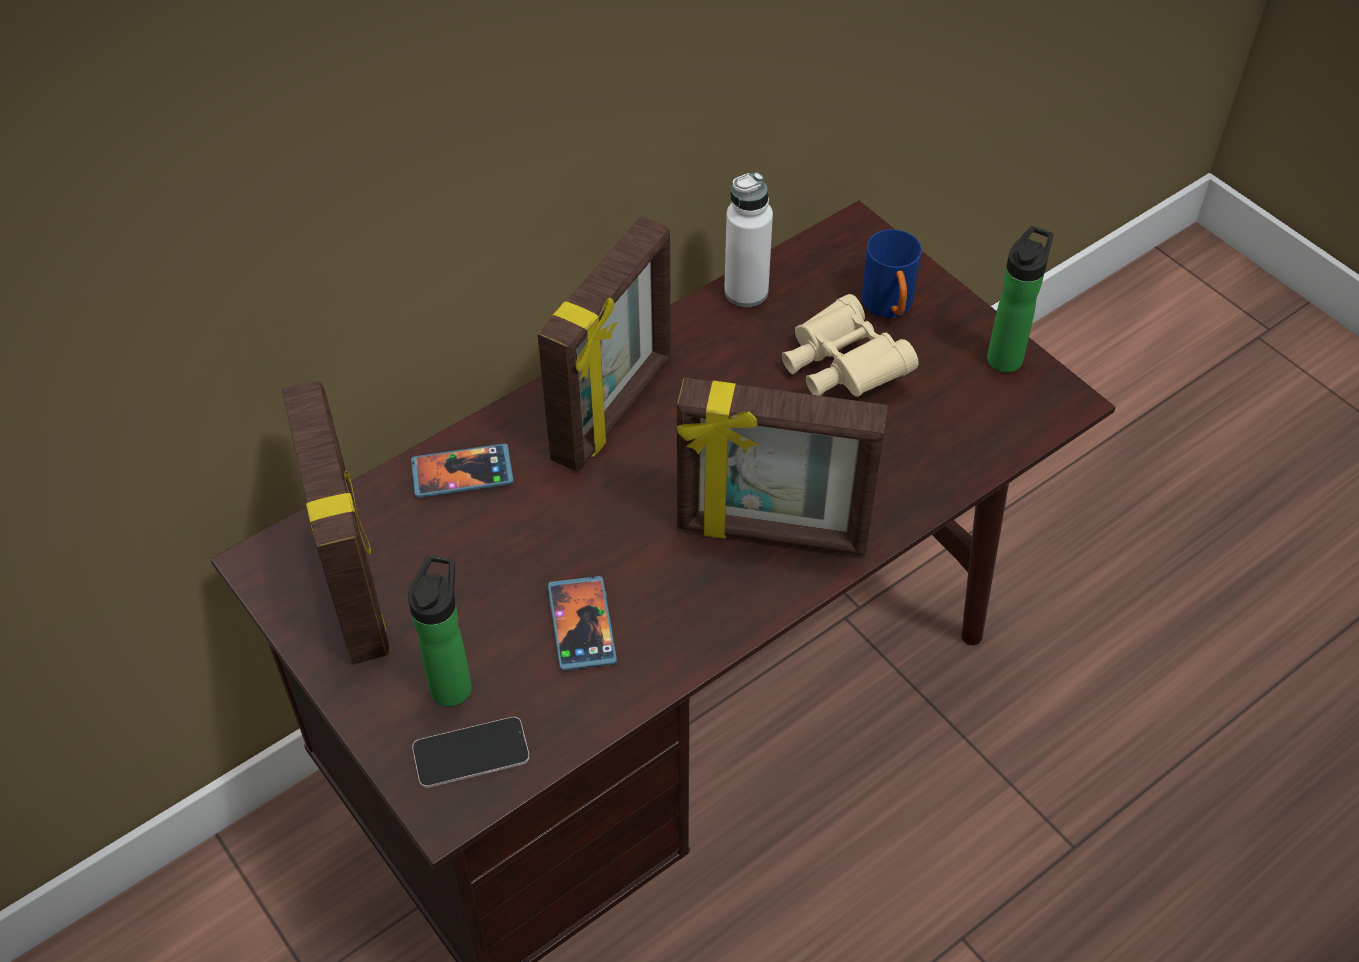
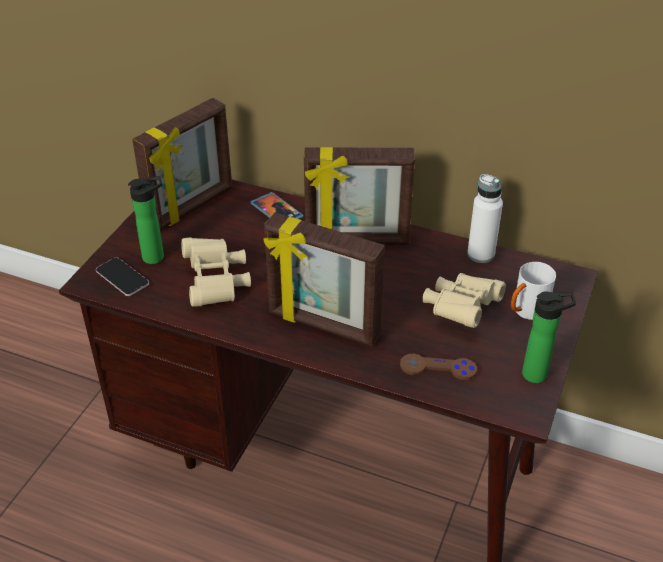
camera: 60 degrees right, 10 degrees down
(582, 625) = (216, 282): phone -> beige binoculars
(772, 533) = (323, 325): picture frame -> picture frame turned 45 degrees counterclockwise
(889, 308) = (525, 312): blue mug -> white mug
(936, 448) = (438, 368): none -> brown game controller

